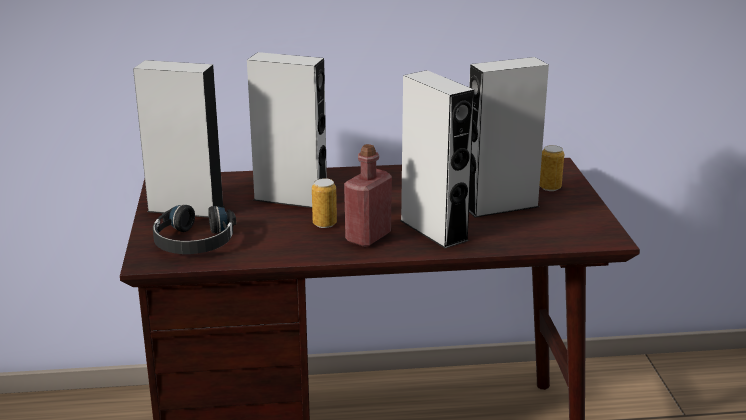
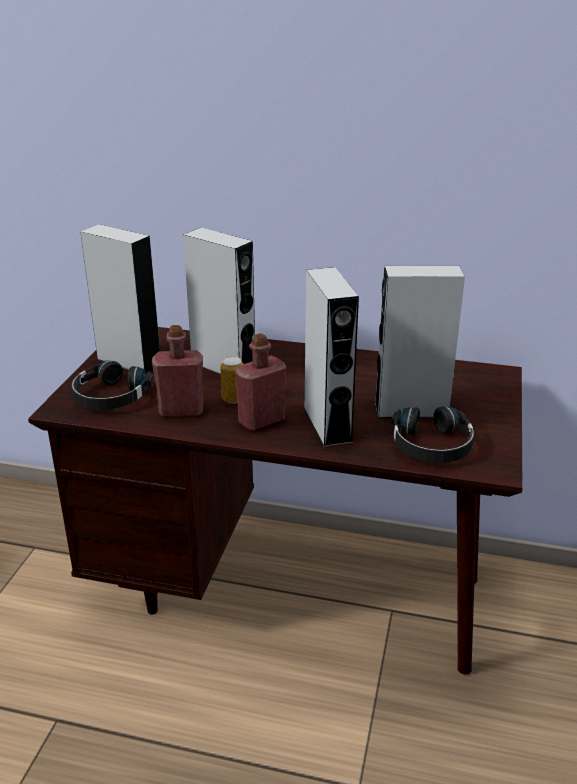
camera: 20 degrees right, 5 degrees up
(280, 242) = (181, 411): none -> red bottle
(541, 230) = (432, 445): none -> black headphones
(550, 187) = (476, 398): can -> none

